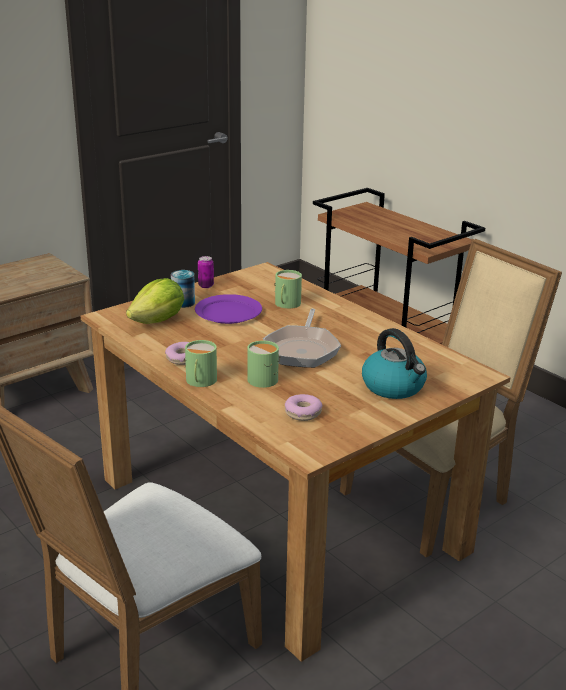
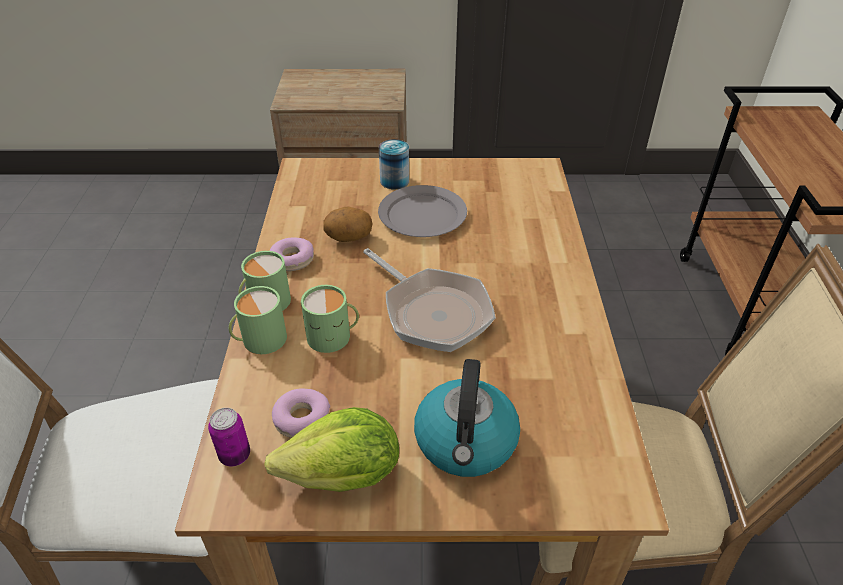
camera: 40 degrees right, 15 degrees up
(158, 321) = (338, 196): lettuce -> lettuce (344, 476)
(200, 337) = (349, 238): none -> potato
(206, 286) = (447, 167): can -> can (235, 455)
(229, 312) = (423, 215): purple plate -> grey plate
(286, 304) = (502, 230): green mug -> green mug (259, 339)
(302, 349) = (432, 312): frying pan -> frying pan turned 90 degrees counterclockwise

